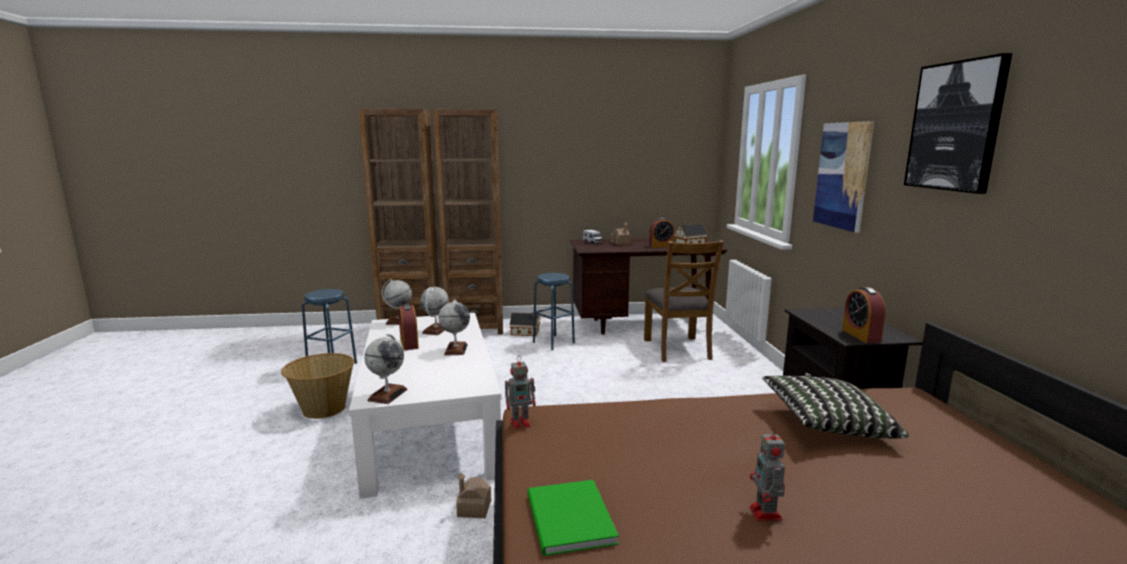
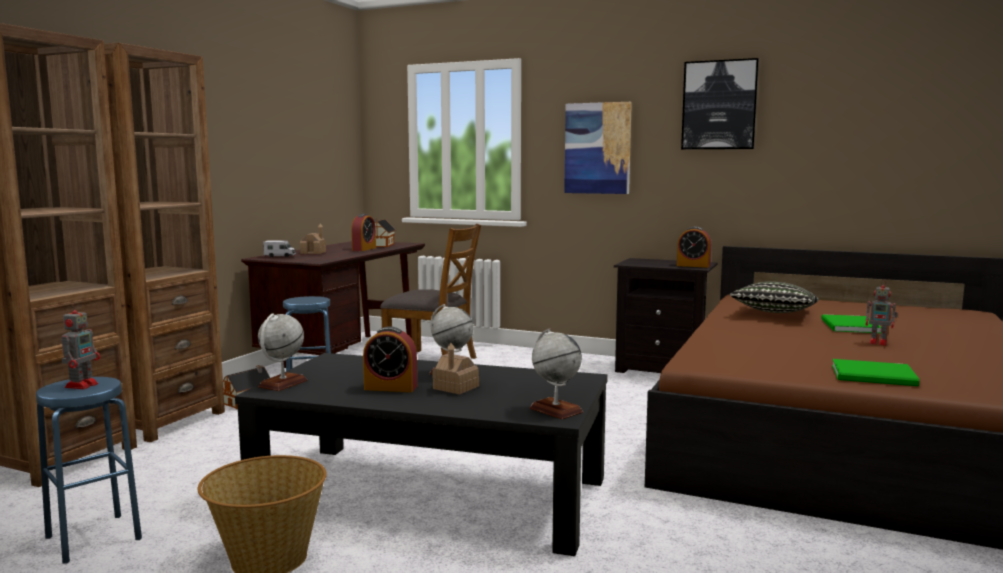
camera: 60 degrees left, 5 degrees down
(430, 423) = (433, 493): white coffee table -> black coffee table
(436, 330) = (361, 373): globe -> none
(474, 508) = (648, 499): toy house -> toy house (456, 388)
(521, 422) = (707, 367): toy robot -> toy robot (82, 385)
(830, 482) = (848, 326): none -> green book

